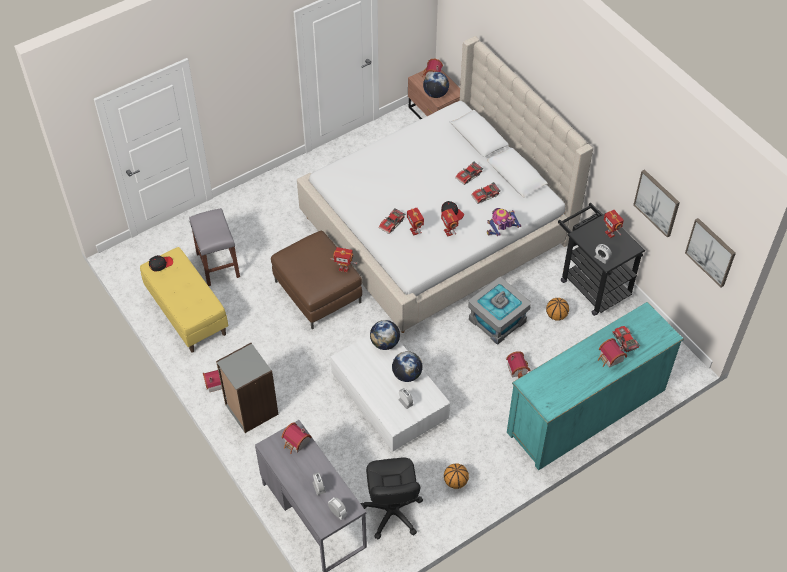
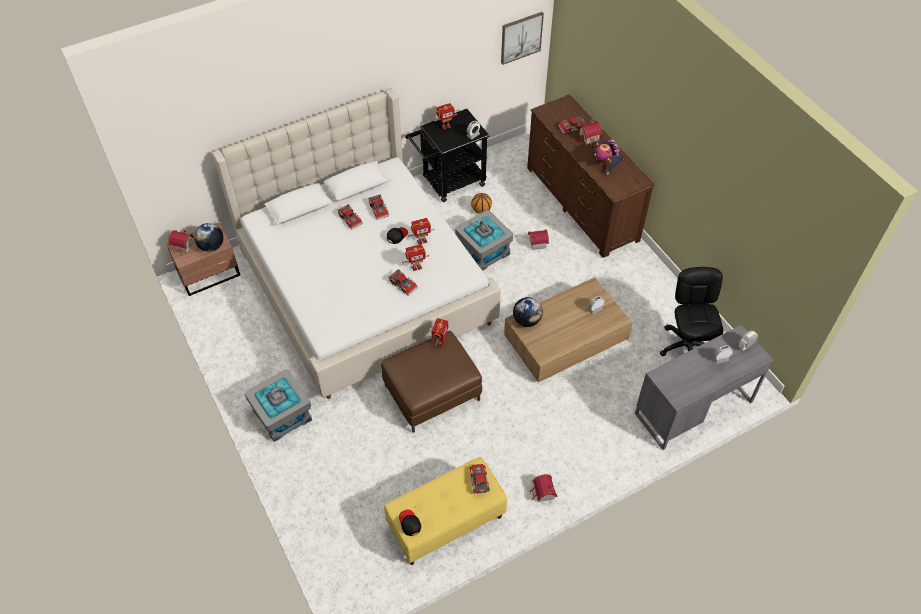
camera: 85 degrees left, 0 degrees up
(199, 308) = (478, 480): none -> toy car
(217, 265) = (381, 490): grey stool -> none
(251, 409) = (577, 458): grey bookcase -> none
(288, 189) = (282, 415): none -> grey storage box
(296, 443) = (673, 375): toy house -> none
(389, 397) = (565, 340): white coffee table -> brown coffee table
(392, 512) = (687, 346): black office chair -> black office chair turned 90 degrees counterclockwise
(407, 374) = (564, 306): globe -> none
(455, 482) = (653, 298): basketball -> none
(501, 232) = (427, 202): toy robot -> toy robot (604, 165)
(586, 411) = (581, 203): turquoise dresser -> brown dresser
(657, 202) = (462, 59): picture -> none

